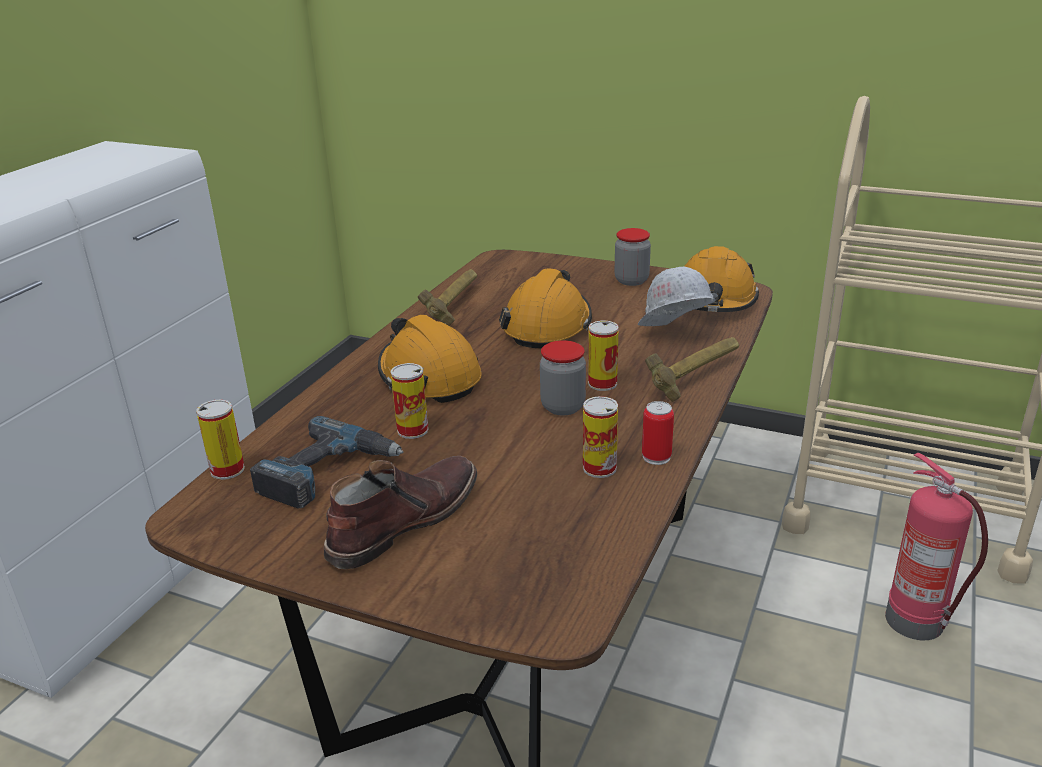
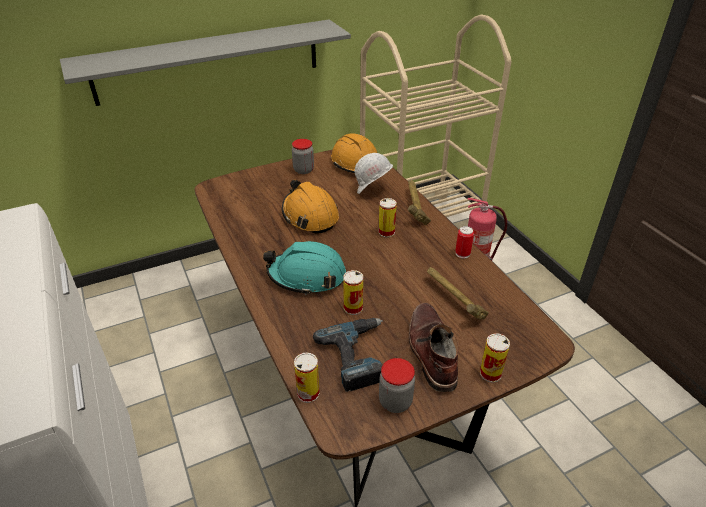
camera: 50 degrees left, 10 degrees up
(429, 376) = (307, 276): orange hard hat -> turquoise hard hat
(454, 306) = (243, 230): hammer -> hammer (454, 301)
(563, 407) = (392, 253): jar -> jar (395, 402)
(599, 468) = (453, 272): can -> can (490, 373)
(611, 100) = (209, 61): none -> grey shelf

